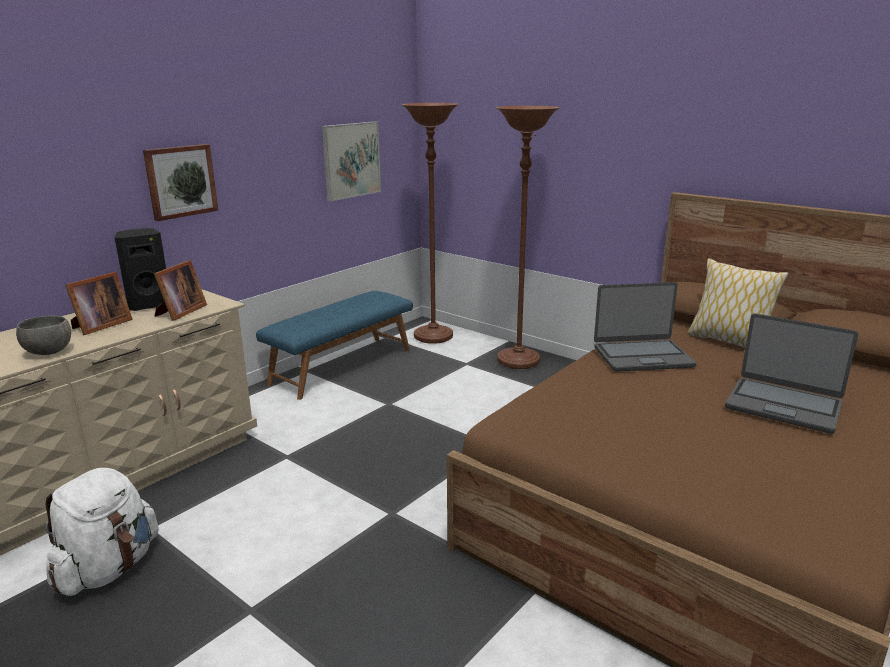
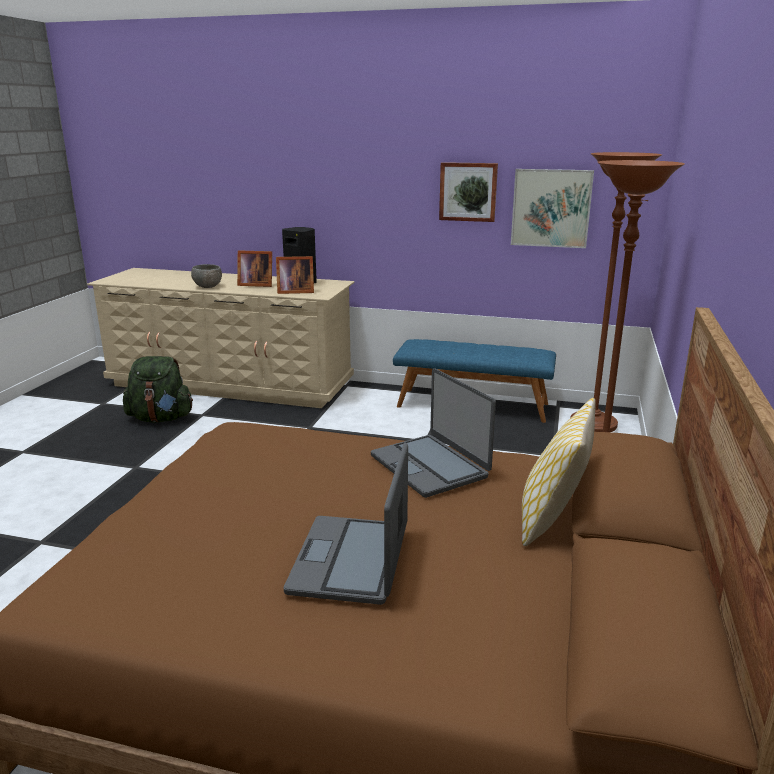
camera: 65 degrees right, 0 degrees up
(108, 568) = (161, 418): white backpack -> green backpack
(180, 181) = (363, 200): picture -> picture (468, 192)

